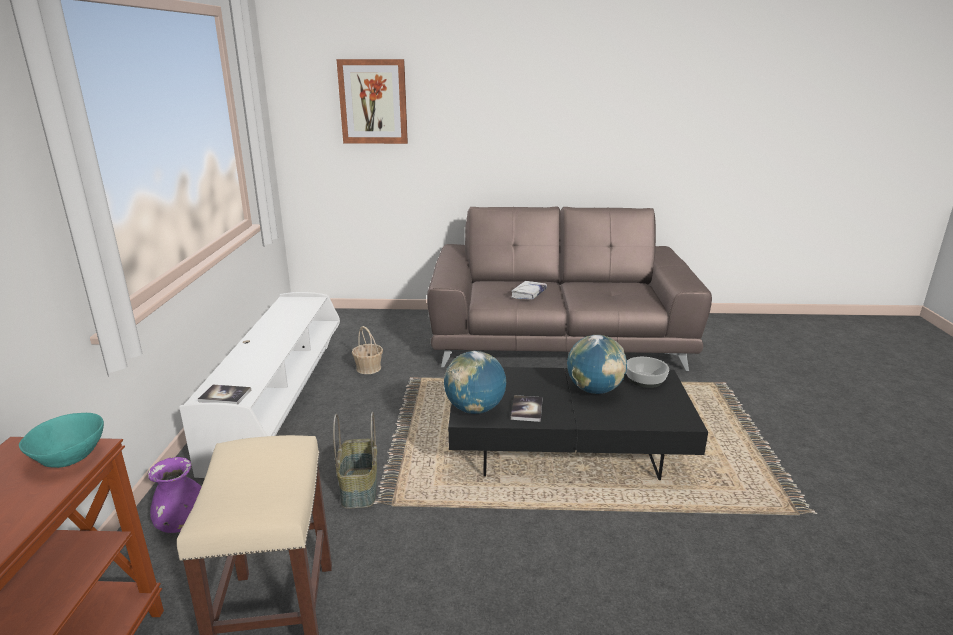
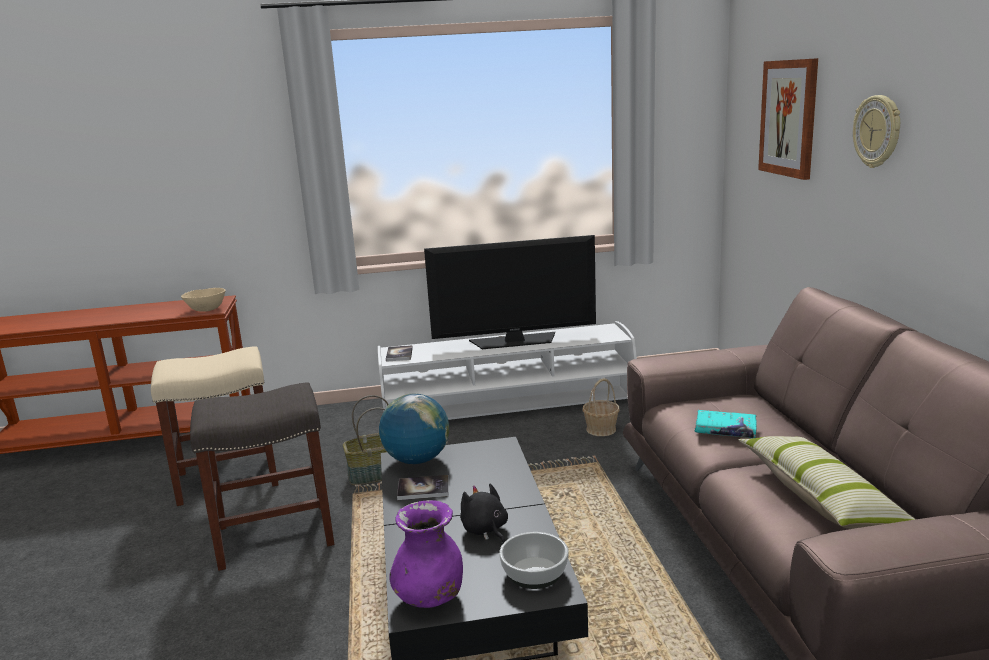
camera: 80 degrees right, 5 degrees down
(69, 457) = (207, 309): turquoise bowl -> beige bowl
(183, 524) = (329, 421): purple vase -> purple vase (430, 597)
(268, 337) = (514, 341): none -> television
(444, 561) = (277, 534): none -> grey stool
(476, 106) = (878, 131): none -> wall clock
(528, 294) = (725, 431): white book -> turquoise book
(594, 390) = (485, 530): globe -> black plush toy
(611, 291) = (820, 497): none -> pillow

